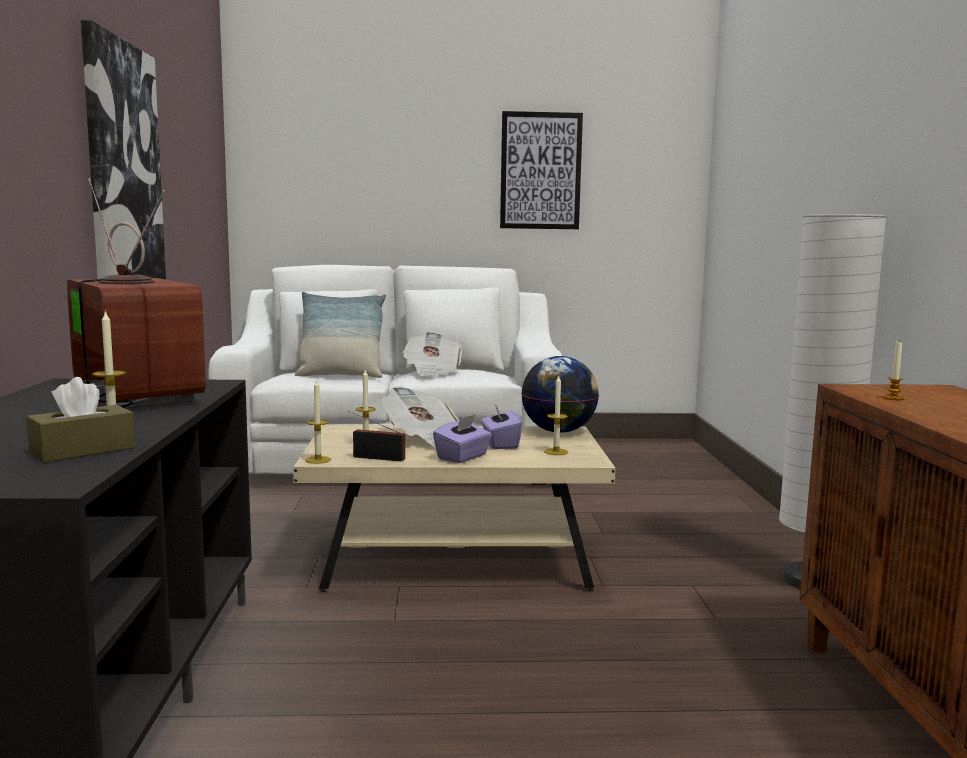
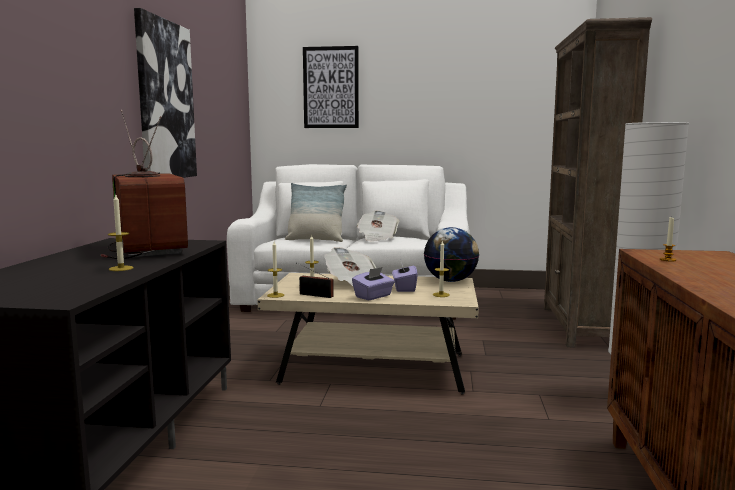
camera: 10 degrees right, 0 degrees up
(83, 450) = (93, 282): brown tissue box -> none
(540, 171) = (463, 96): picture -> picture (331, 87)
(712, 488) = (579, 327): none -> brown bookcase

